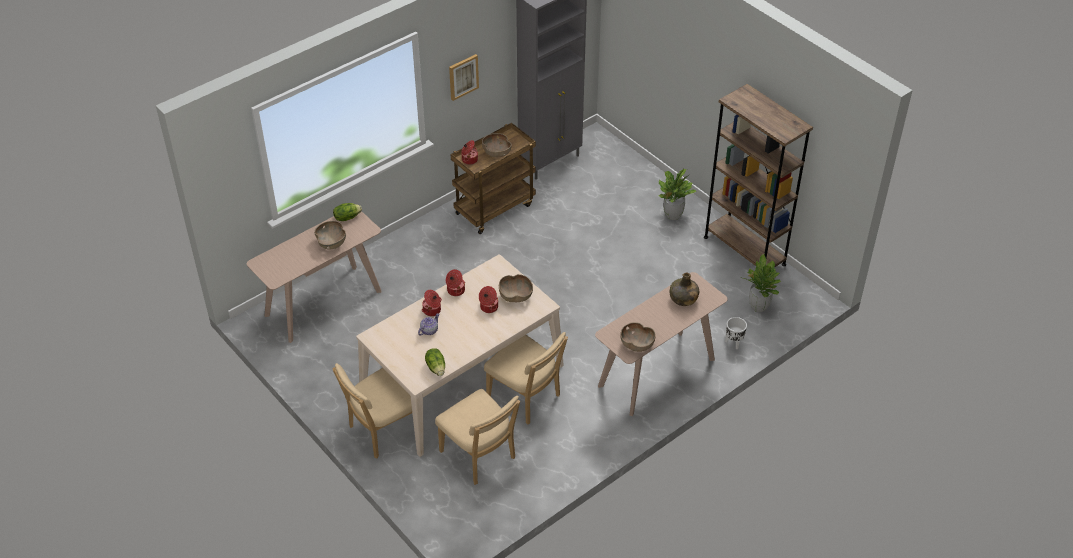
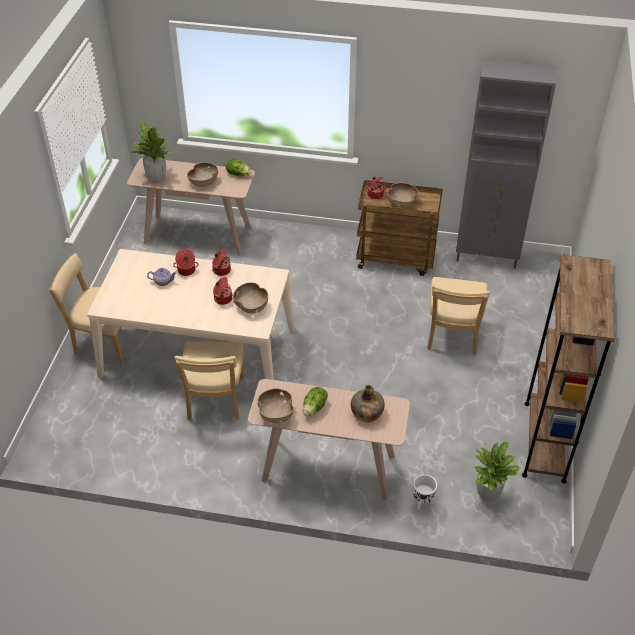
camera: 50 degrees right, 0 degrees up
(436, 367) = (127, 309): lettuce -> lettuce (315, 407)
(463, 76) = (406, 115): picture -> none
(480, 457) = (128, 411): beige chair -> beige chair (452, 336)
(672, 215) = (524, 366): potted plant -> potted plant (156, 177)

